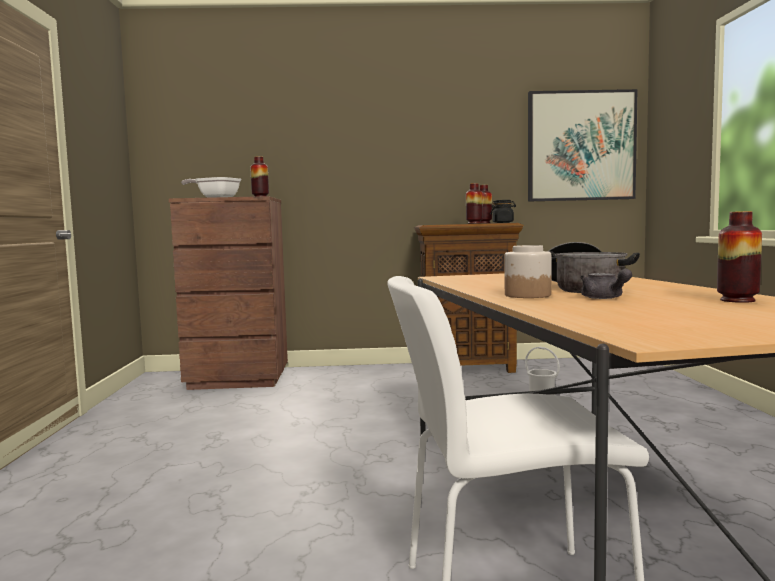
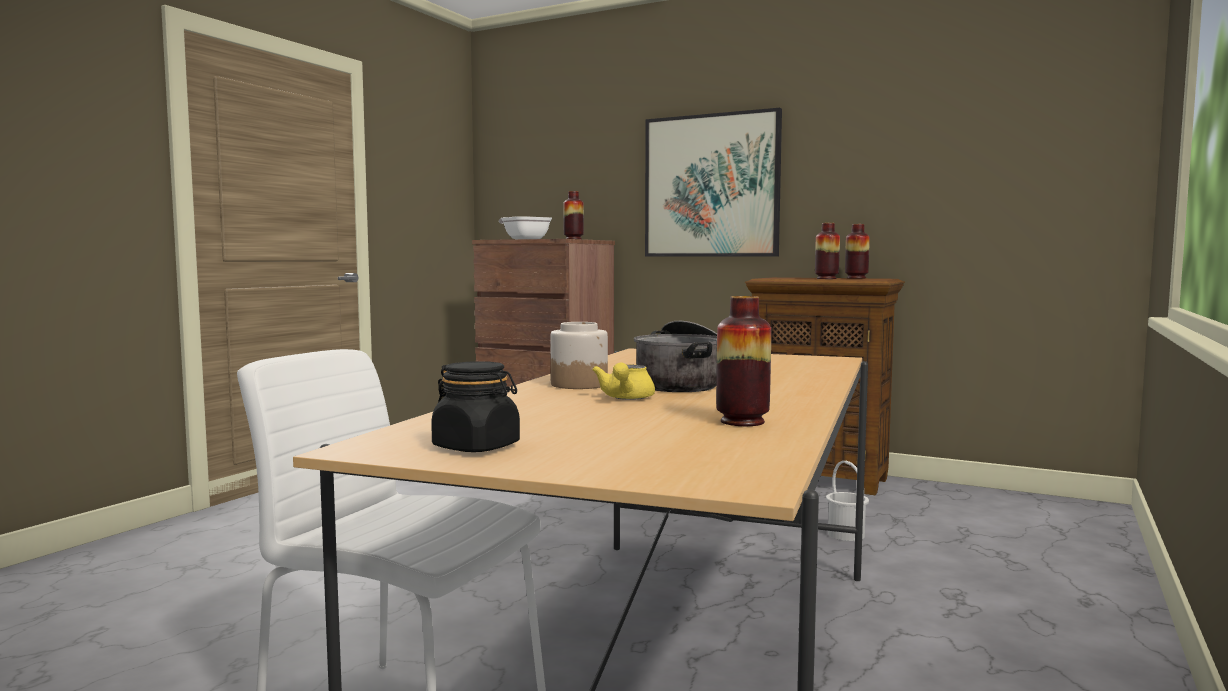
camera: 30 degrees right, 0 degrees up
(503, 222) = (871, 279): black jar -> black jar (477, 447)
(581, 146) = (1032, 163): picture -> picture (711, 186)
(604, 298) = (626, 398): grey teapot -> yellow teapot

